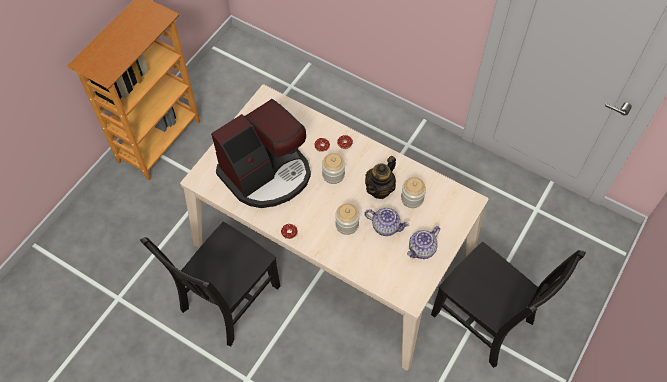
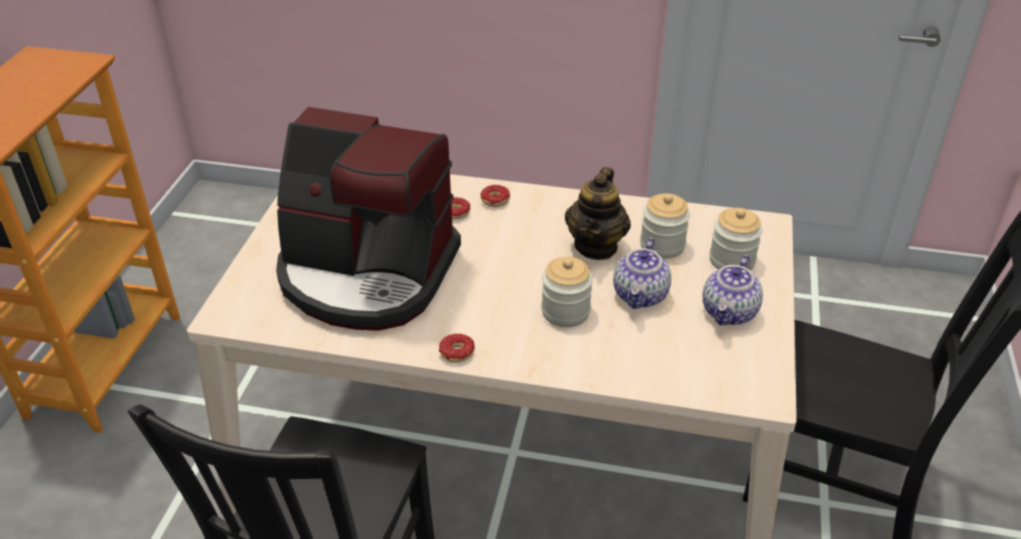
camera: 20 degrees left, 20 degrees down
(267, 174) = (367, 274): coffee machine -> coffee machine turned 75 degrees clockwise
(333, 174) = (498, 246): jar -> jar (732, 260)
(386, 226) = (641, 296): teapot -> teapot turned 105 degrees clockwise

